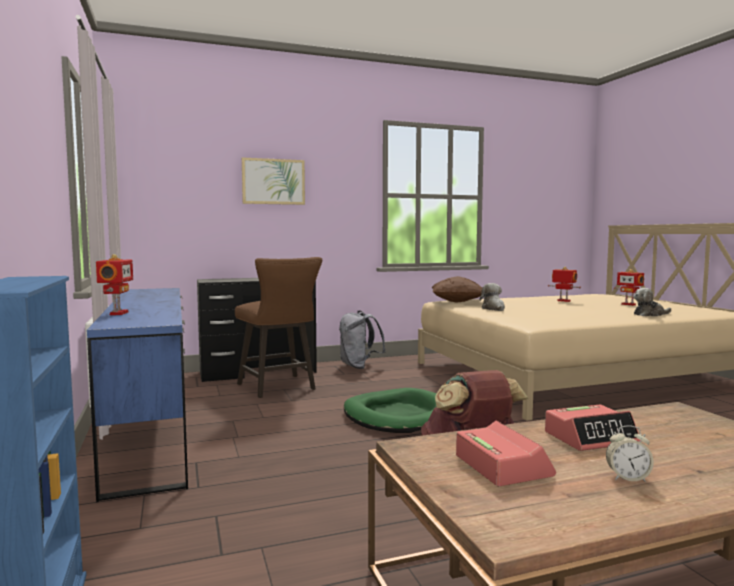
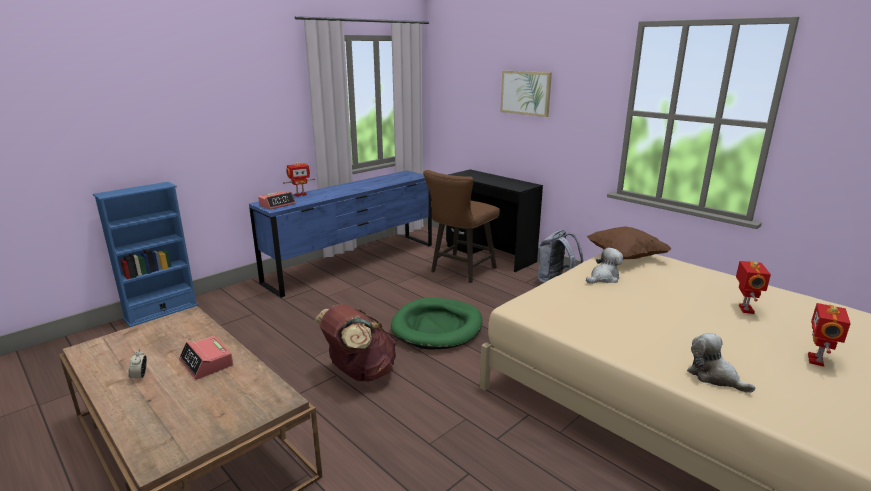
camera: 65 degrees right, 15 degrees up
(502, 466) = (160, 340): alarm clock -> alarm clock (277, 204)

